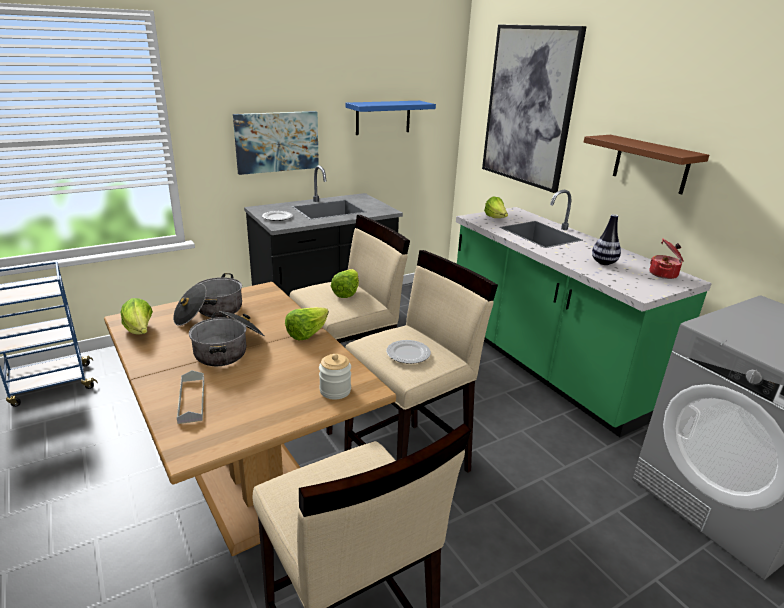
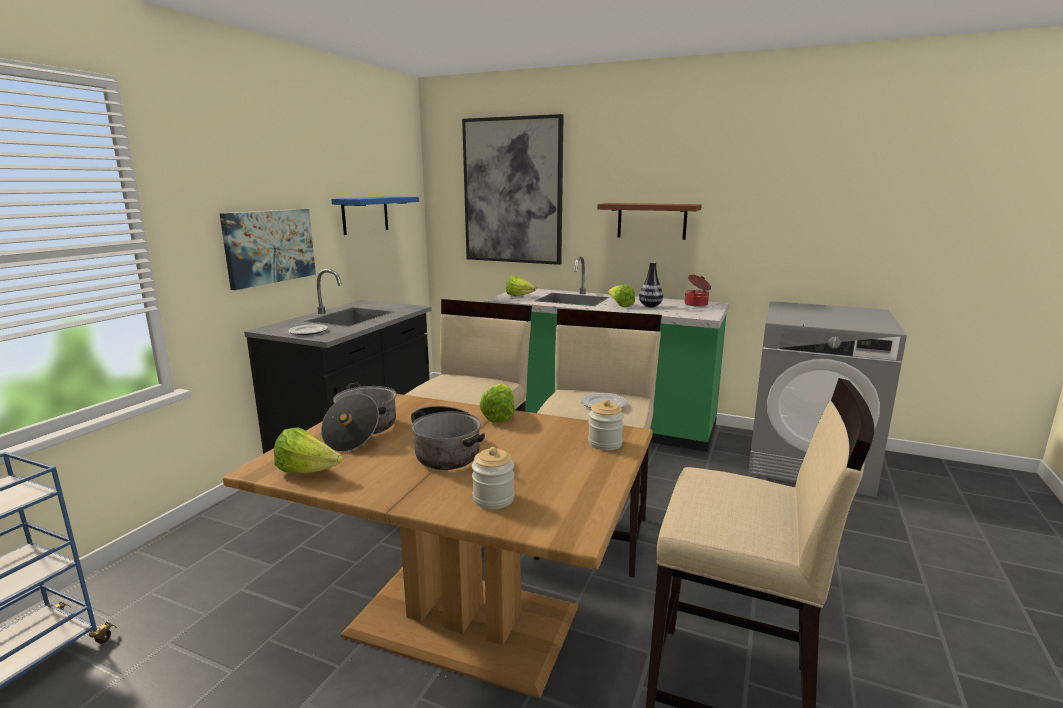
camera: 35 degrees left, 10 degrees down
(191, 400) = (493, 499): grey tray -> jar
(346, 293) = (467, 381): lettuce -> lettuce (620, 305)

